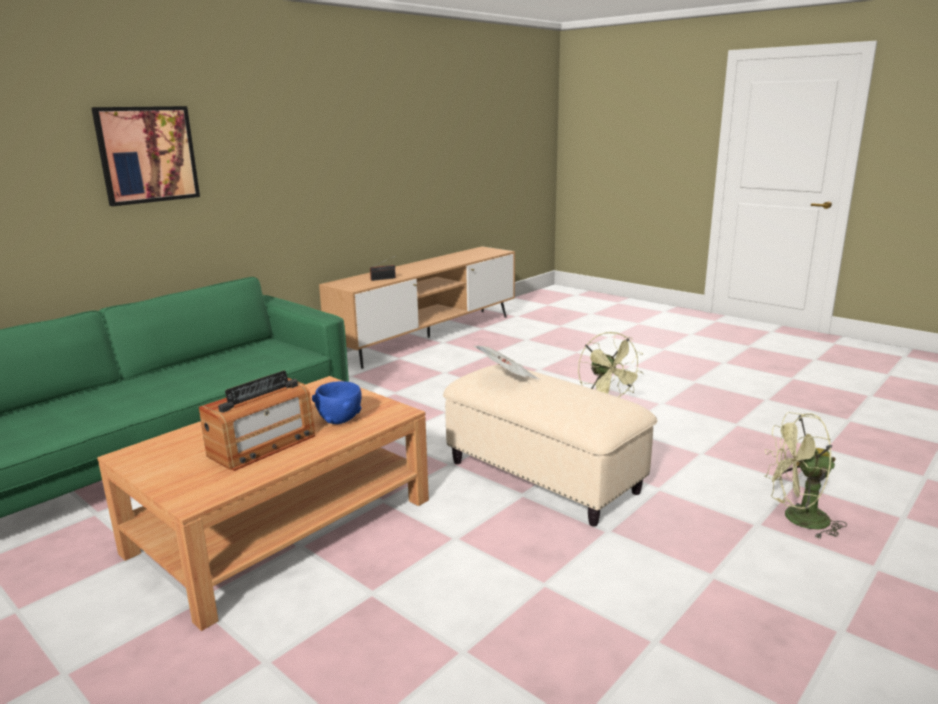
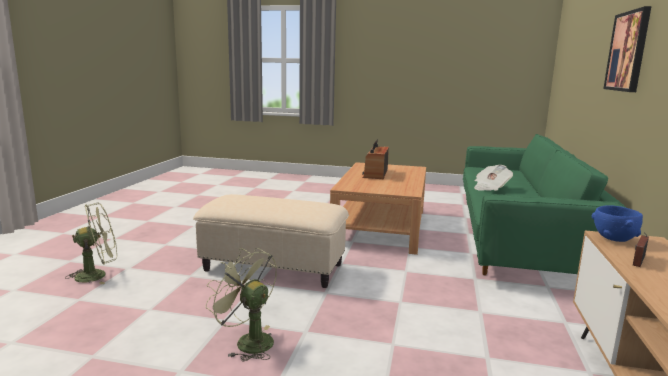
camera: 150 degrees right, 5 degrees down
(339, 420) = (364, 182): blue bowl -> blue bowl (614, 239)
(507, 379) = (302, 202): newspaper -> newspaper (490, 188)

